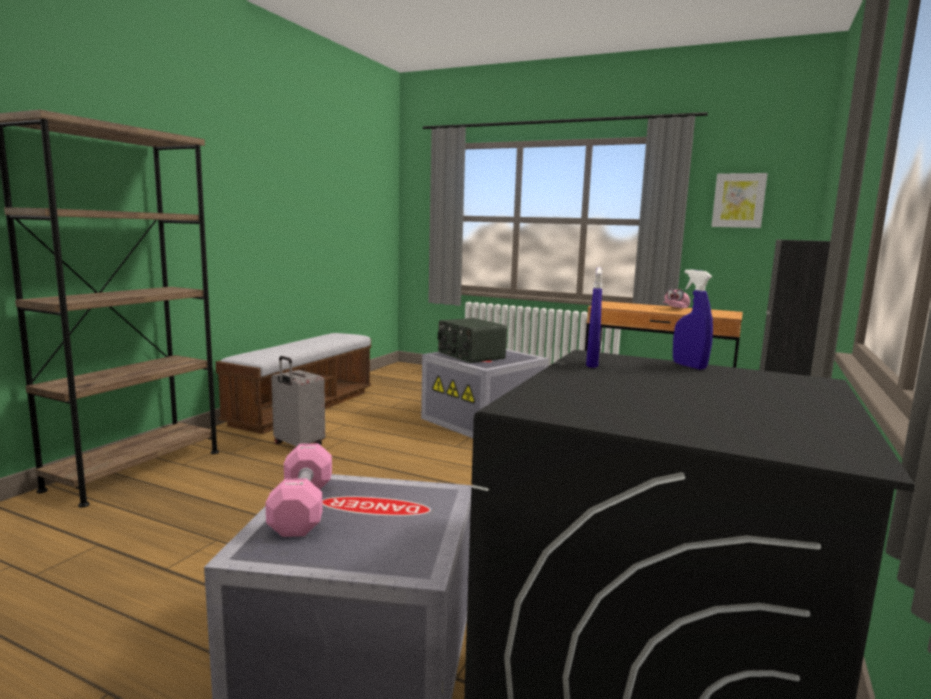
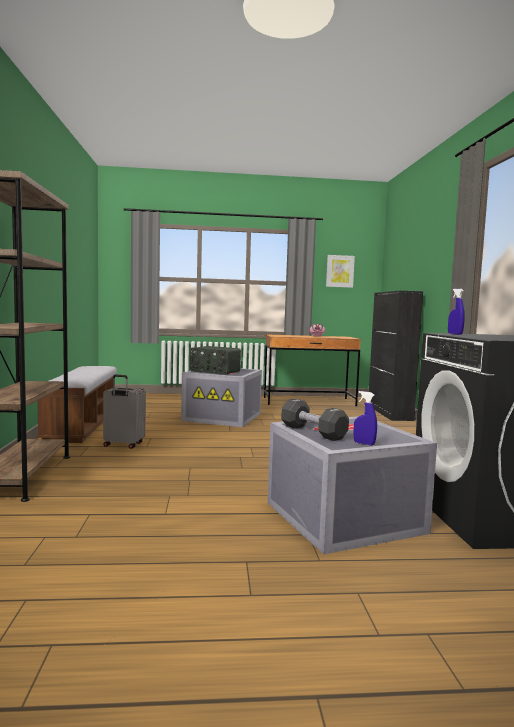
camera: 30 degrees left, 5 degrees down
(302, 508) = (313, 432): pink dumbbell -> black dumbbell
(689, 366) = (482, 334): blue spray bottle -> blue spray bottle (364, 443)

